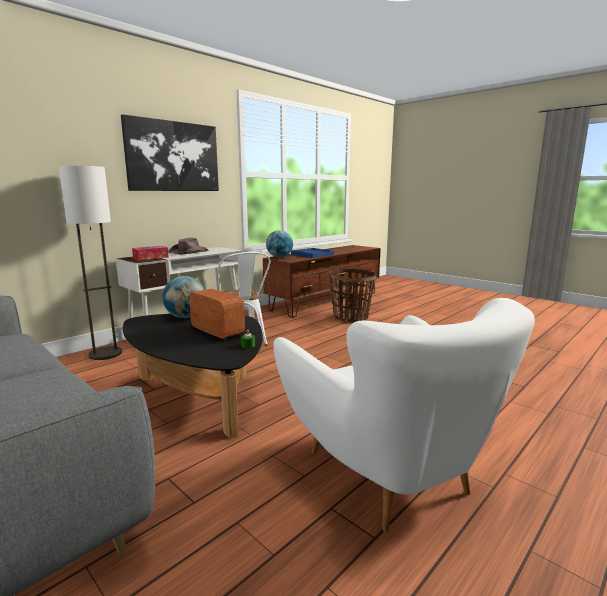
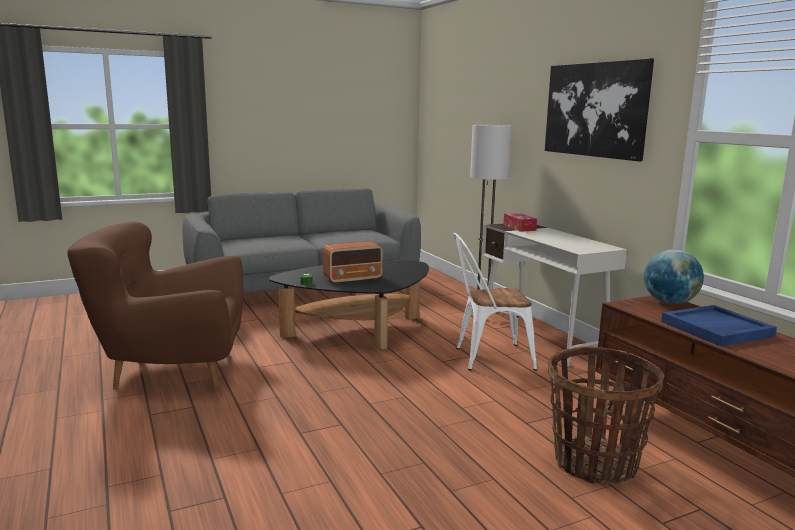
camera: 110 degrees right, 0 degrees up
(185, 317) = (409, 274): globe -> none
(188, 252) = (563, 237): brown hat -> none
(389, 473) = (171, 371): white armchair -> brown armchair

